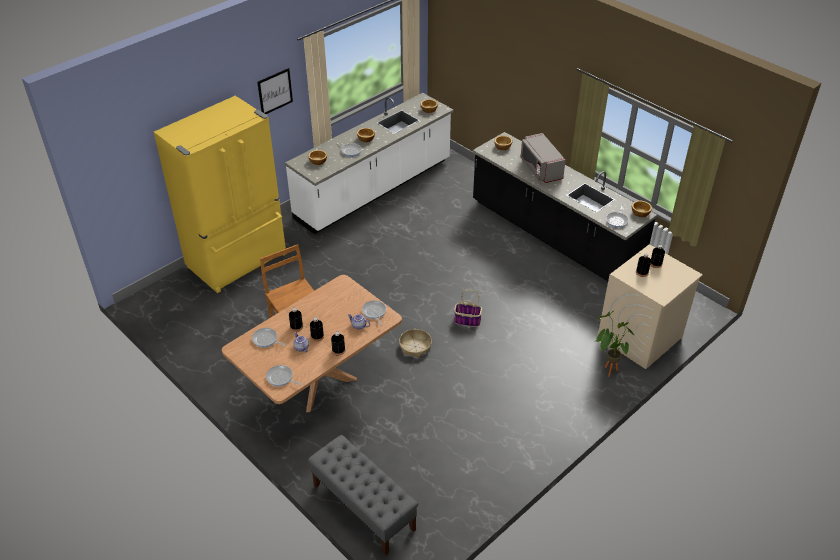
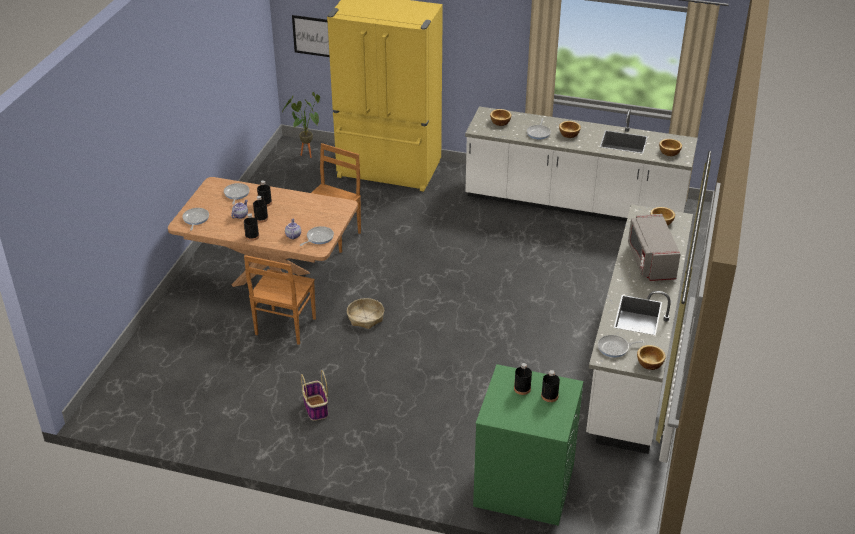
camera: 60 degrees right, 5 degrees down
(275, 91) = (494, 26): picture -> picture (312, 36)
(363, 507) = (142, 361): grey bench -> none
(390, 398) = (284, 327): none -> brown chair
(467, 320) = (433, 339): basket -> basket (315, 408)
(540, 169) = (650, 261): grey microwave -> grey microwave turned 45 degrees counterclockwise
(553, 237) = (634, 357): black counter -> white counter
(606, 371) = (443, 473): potted plant -> potted plant (306, 153)
(639, 337) = (523, 485): beige washing machine -> green washing machine

